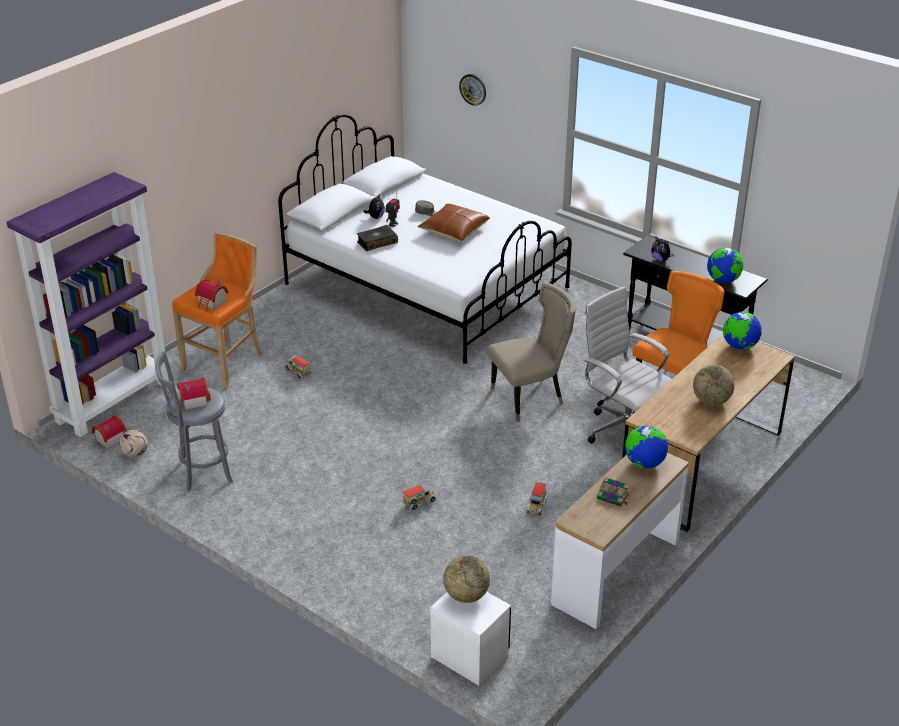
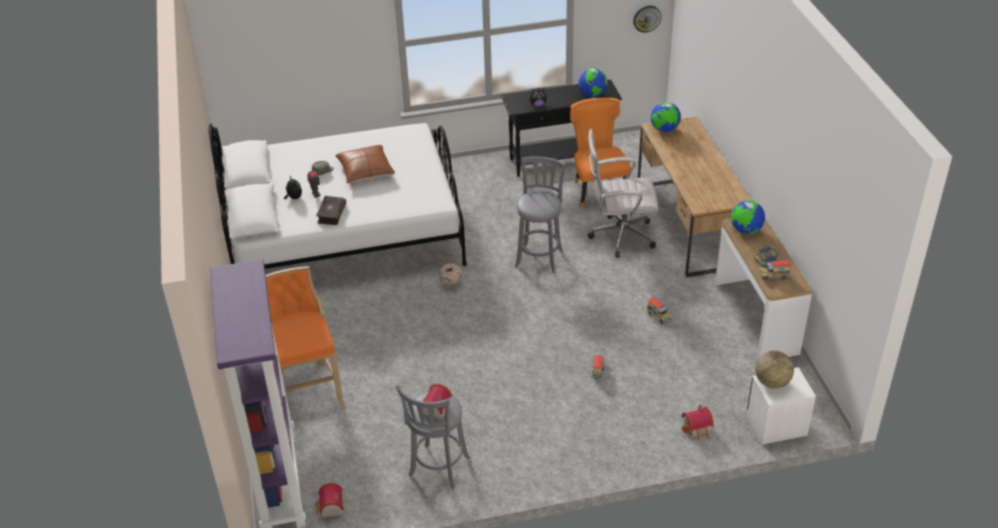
camera: 50 degrees left, 5 degrees up
(135, 454) = (369, 500): football -> football (451, 283)
(212, 303) = (309, 338): toy house -> toy house (698, 429)
(298, 372) = (371, 354): toy truck -> toy truck (773, 276)
(473, 89) = (289, 48): wall clock -> wall clock (647, 18)
(530, 398) = (539, 257): beige chair -> grey stool
(711, 401) = (709, 171): globe -> none

